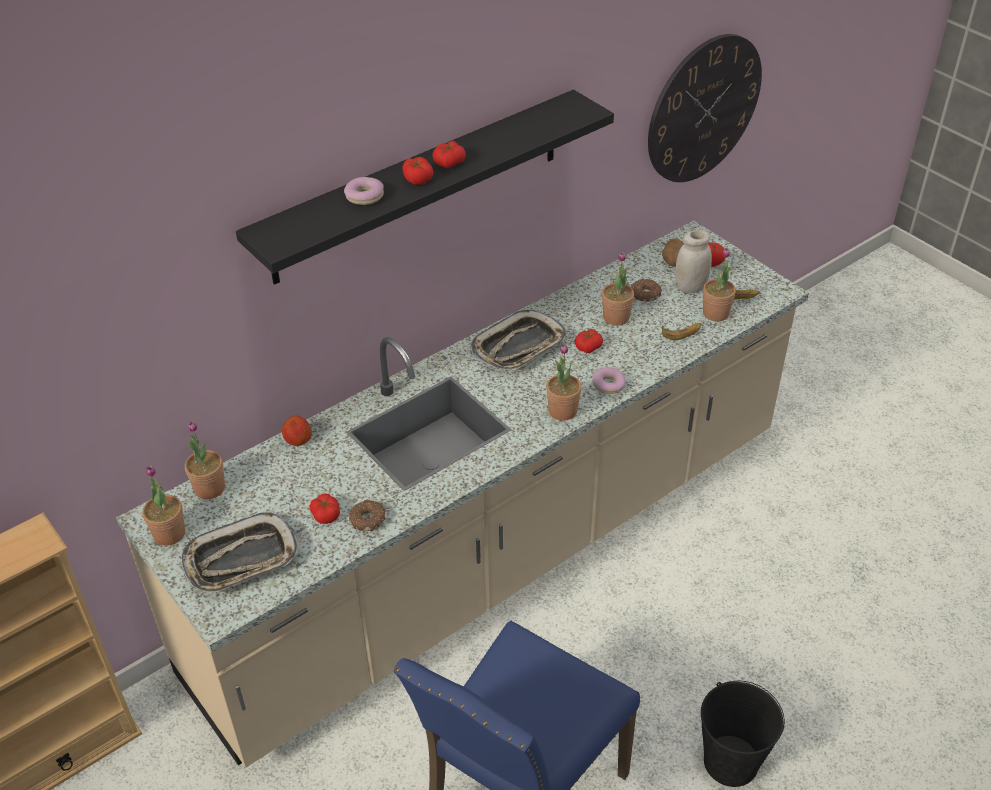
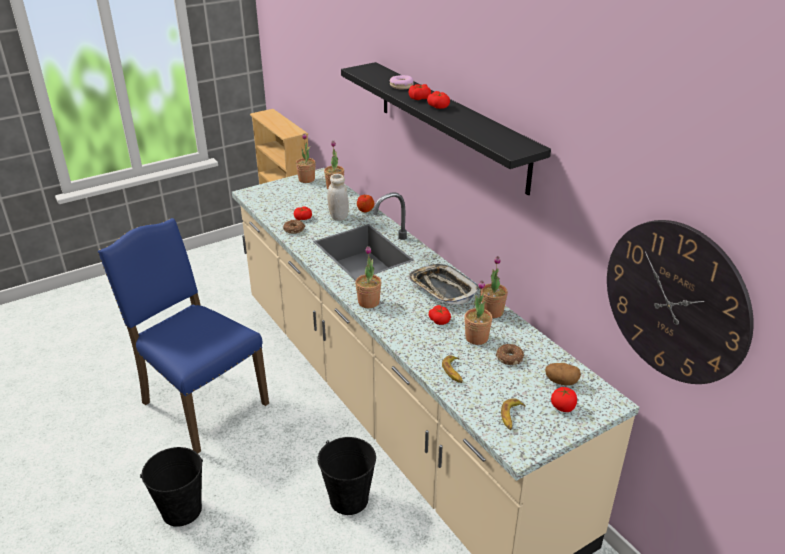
camera: 95 degrees right, 10 degrees down
(241, 559) = (281, 197): tray -> none
(608, 385) = (393, 325): donut -> none
(665, 579) = (349, 499): none -> black bucket
(690, 287) = (521, 387): white jar -> white jar (338, 217)
(715, 313) = (481, 397): potted plant -> potted plant (492, 312)

